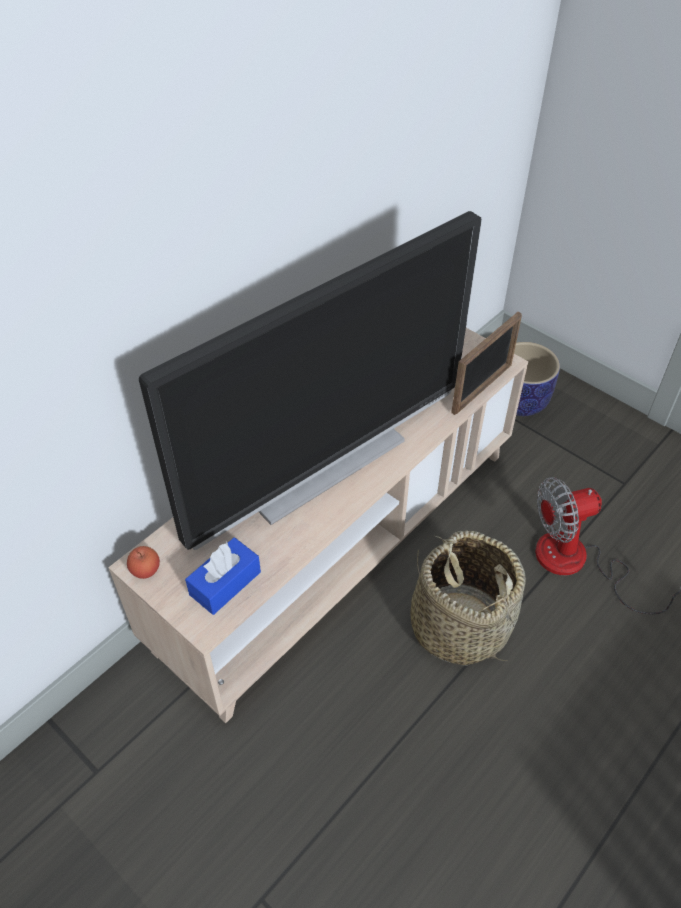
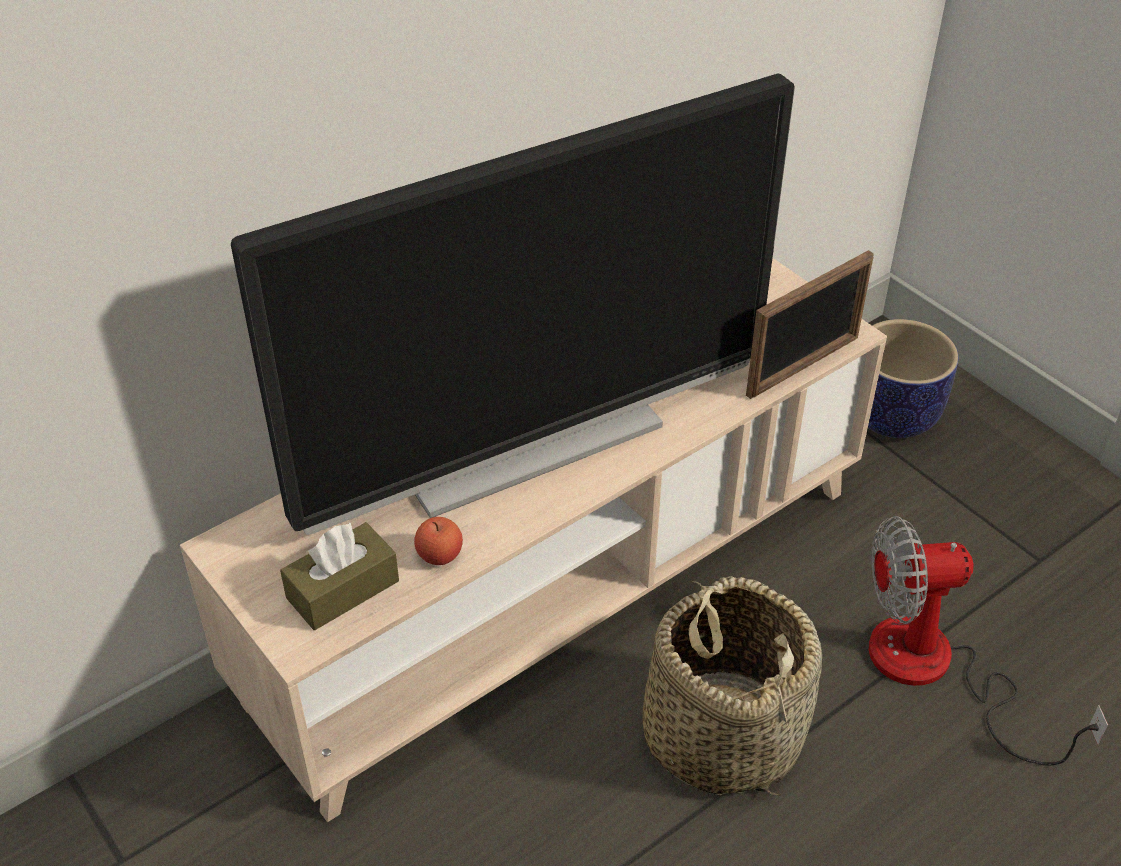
camera: 10 degrees right, 5 degrees down
(145, 570) = (232, 555): apple -> apple (439, 555)
(225, 583) = (343, 589): blue tissue box -> brown tissue box

